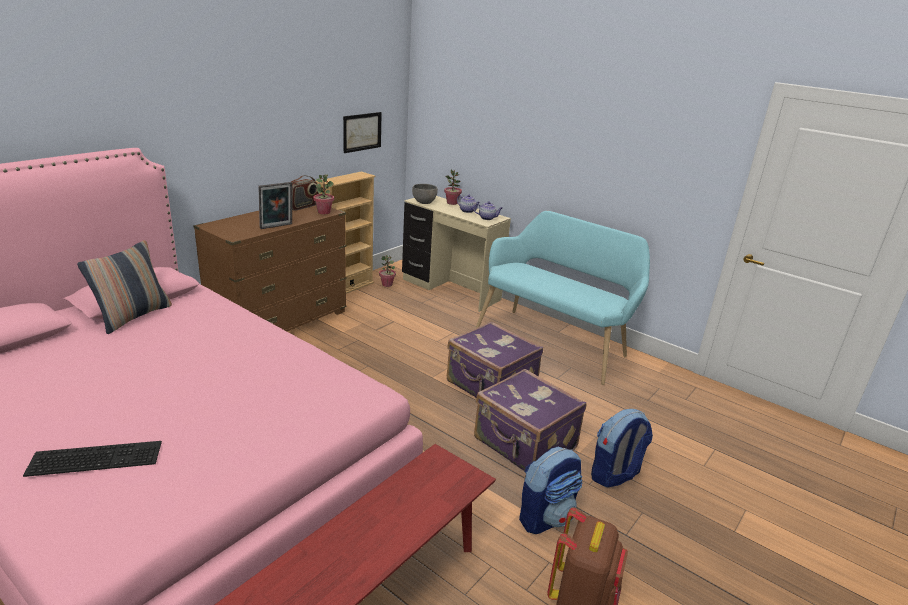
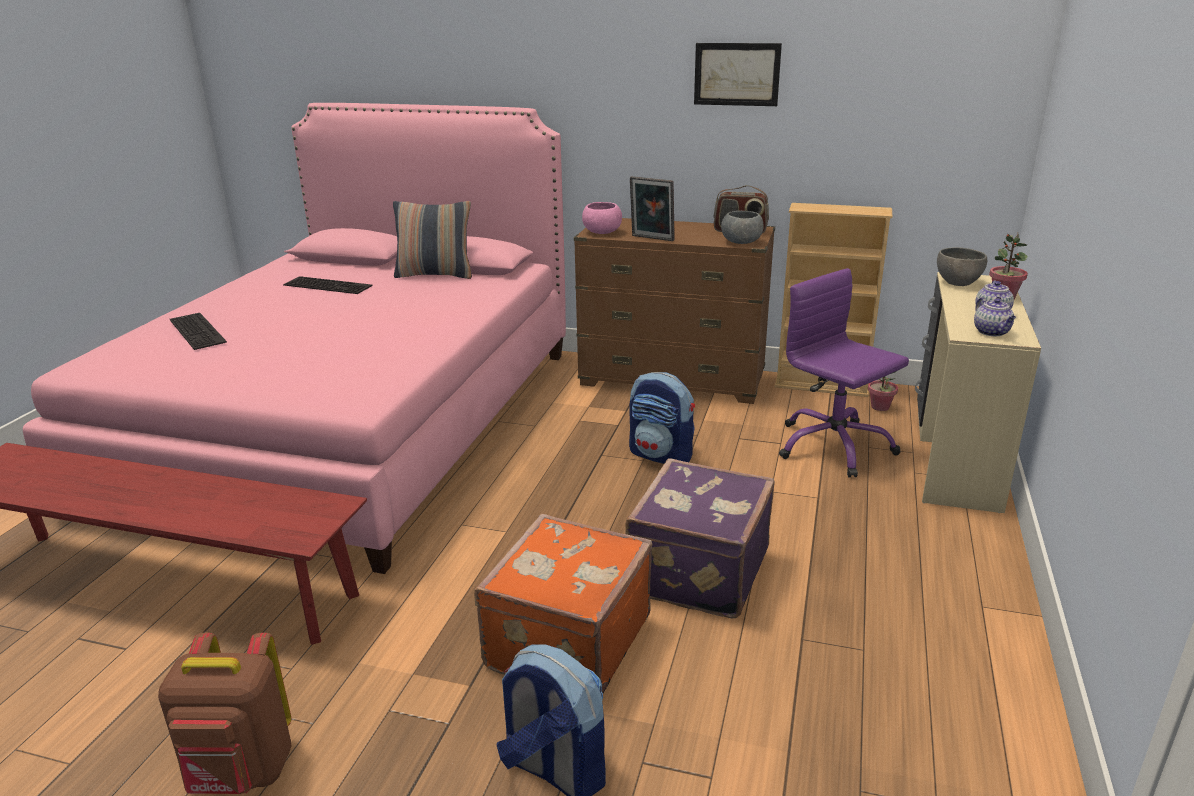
camera: 70 degrees right, 0 degrees up
(68, 367) = (329, 285): none -> keyboard
(236, 233) = (602, 232): none -> pink bowl
(324, 212) = (741, 242): potted plant -> grey bowl
(362, 132) = (910, 142): picture -> picture (736, 74)
(412, 310) = (833, 446): none -> purple office chair
(524, 445) = (565, 642): purple suitcase -> orange suitcase
(546, 517) = (405, 701): backpack -> backpack (661, 455)
(555, 342) = (935, 610): turquoise bench -> none

